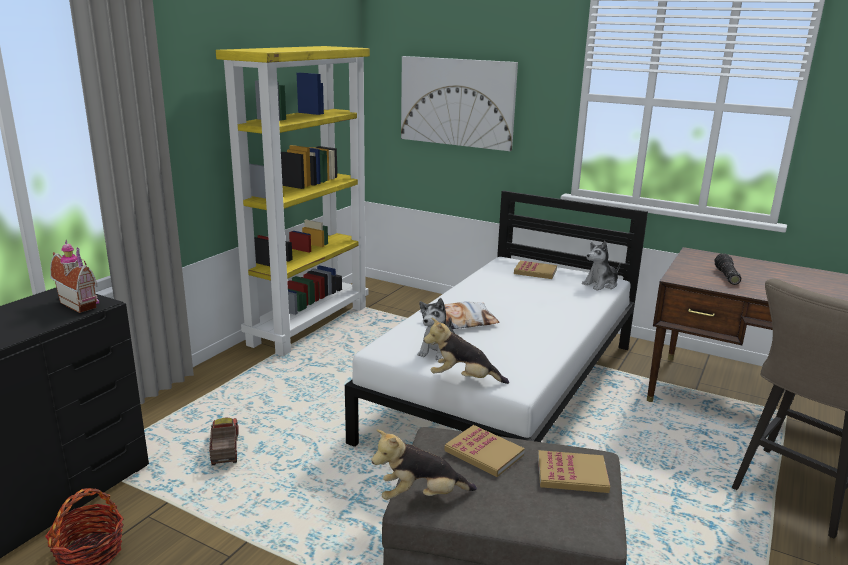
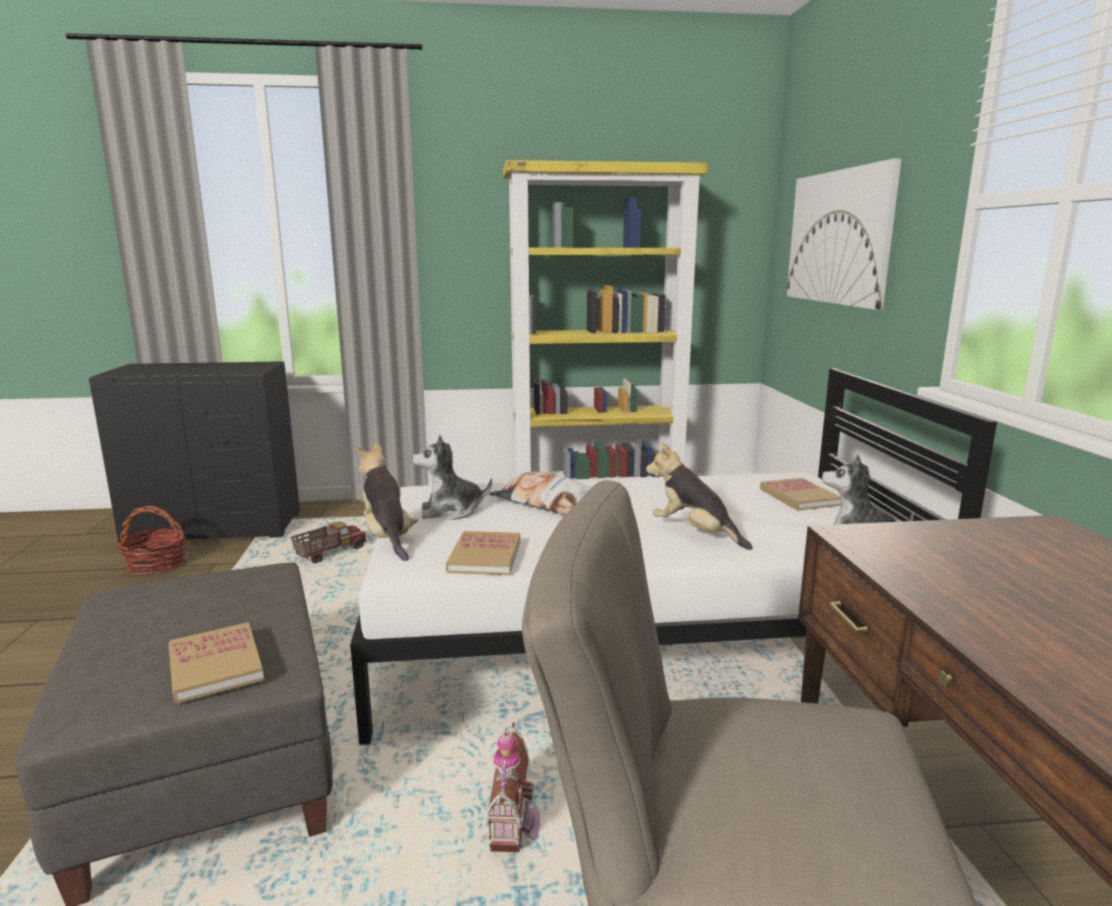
camera: 55 degrees right, 5 degrees down
(81, 304) = (247, 369): toy house -> toy house (515, 826)
(421, 496) = (124, 594): plush toy -> plush toy (694, 533)
(484, 453) = (238, 600): book -> book (485, 556)
(726, 276) = (983, 570): flashlight -> none

